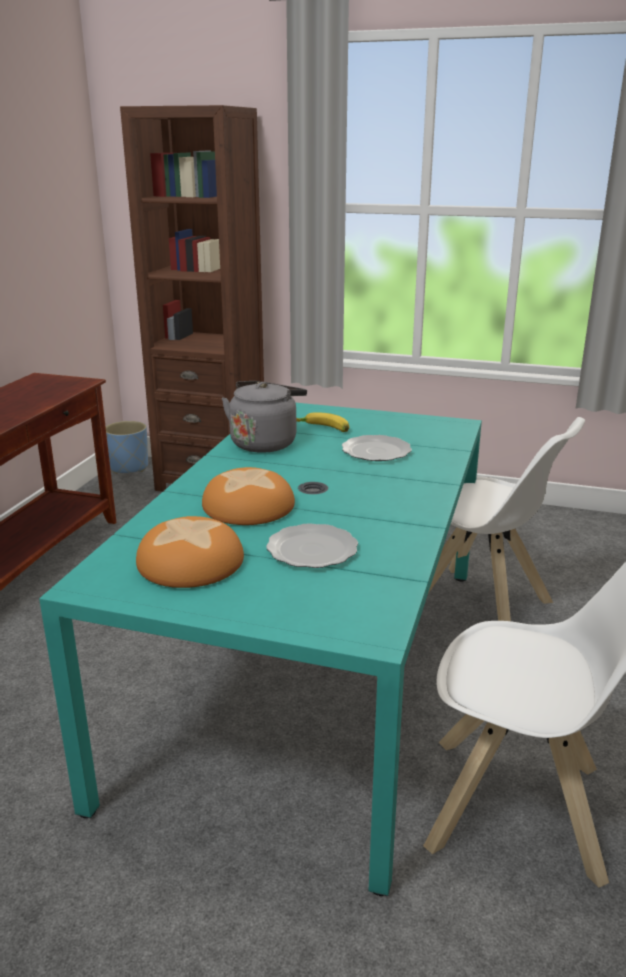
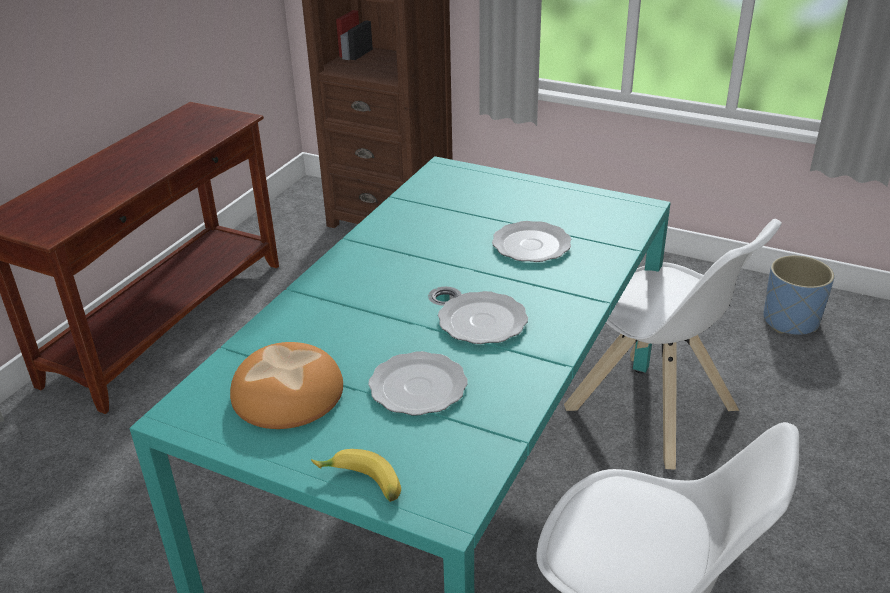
camera: 10 degrees right, 10 degrees up
(129, 467) = (304, 193): blue planter -> blue planter (790, 321)
(249, 506) = (368, 319): bread -> none
(265, 443) = (411, 224): grey kettle -> none
(323, 429) = (481, 207): banana -> banana (360, 484)
(352, 502) = (481, 321): none -> plate

